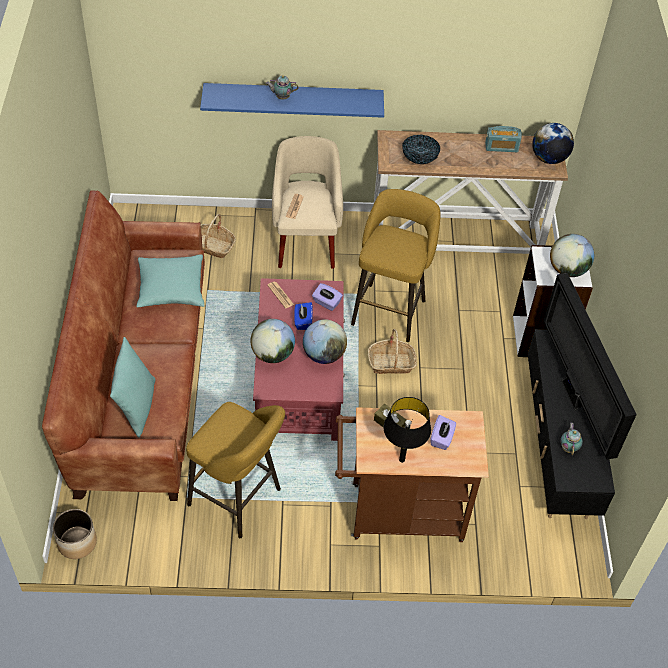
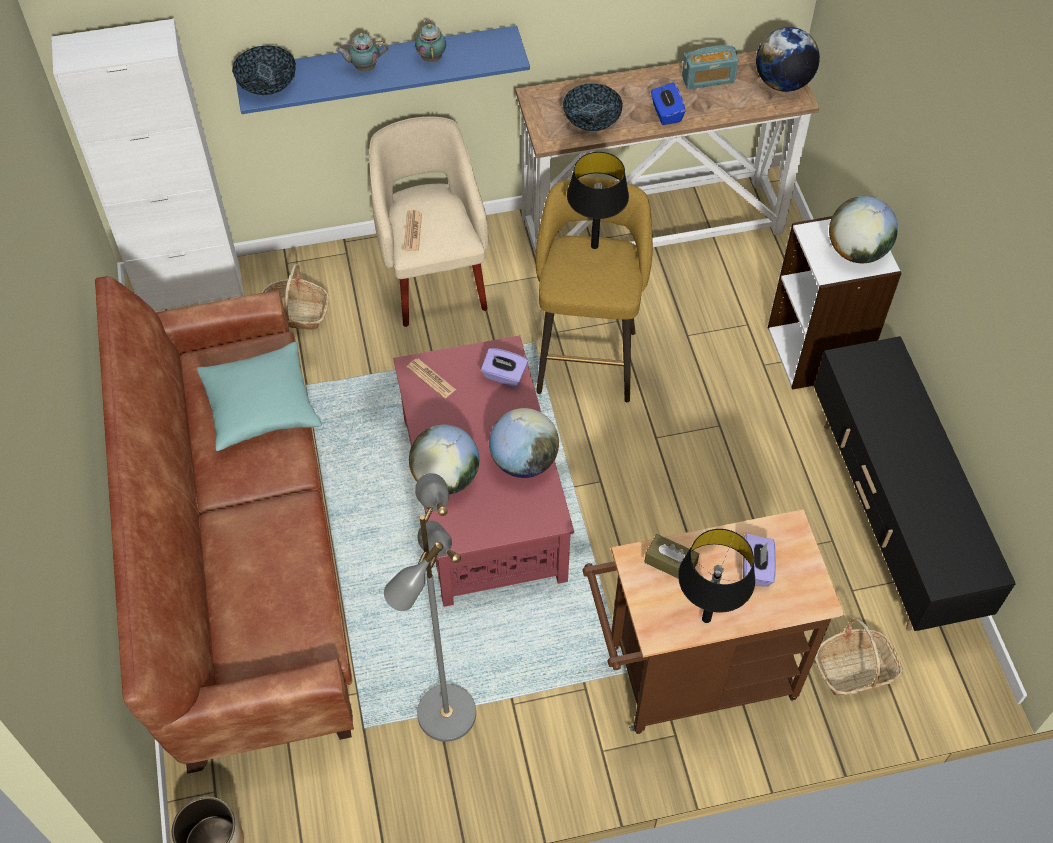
camera: 10 degrees left, 5 degrees up
(136, 407) = (259, 615): turquoise pillow -> none
(152, 218) = (191, 288): none -> white cabinet
(220, 95) = (267, 83): none -> bowl
(238, 499) = (445, 712): yellow stool -> grey floor lamp
(303, 321) = (477, 414): blue tissue box -> blue tissue box (666, 113)
(391, 363) = (613, 440): basket -> basket (855, 669)
(401, 234) = (594, 246): none -> black table lamp
(568, 447) = (928, 527): teapot -> teapot (431, 57)
(573, 396) = (911, 444): television -> none

